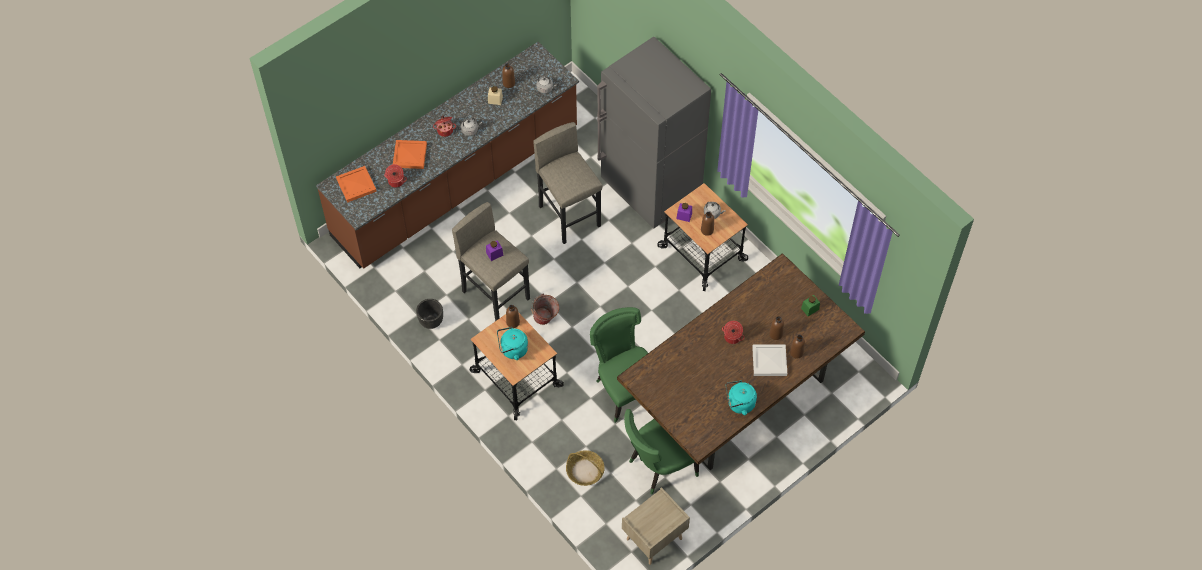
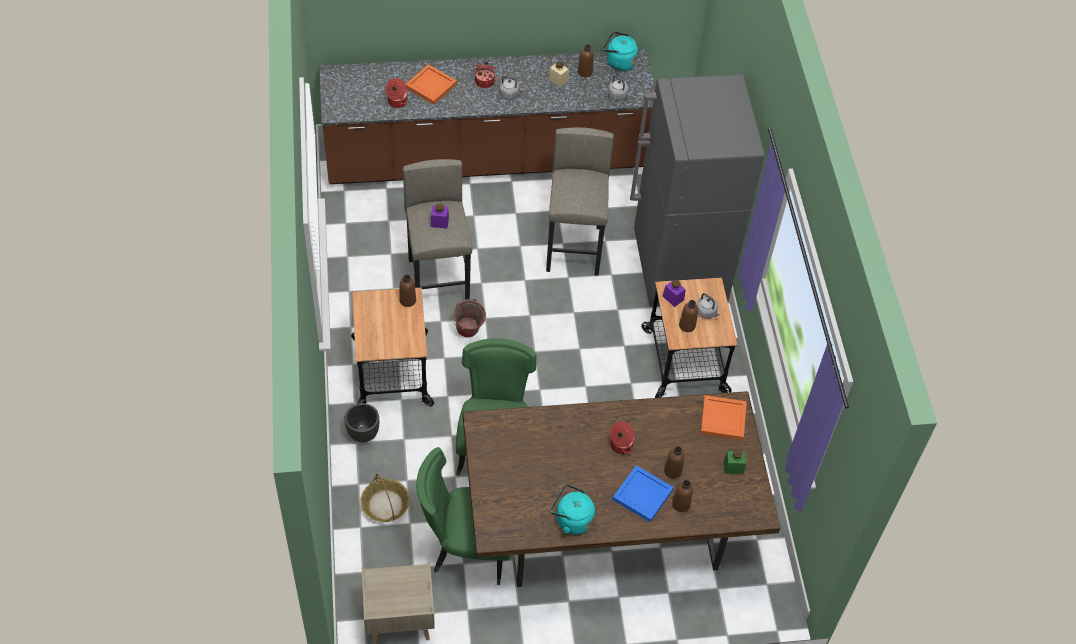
camera: 30 degrees right, 5 degrees down
(355, 185) = (356, 84): orange tray -> orange tray (722, 418)
(431, 321) = (355, 270): black planter -> black planter (363, 434)
(512, 350) = (384, 326): turquoise kettle -> turquoise kettle (618, 62)
(769, 360) = (642, 494): white tray -> blue tray

